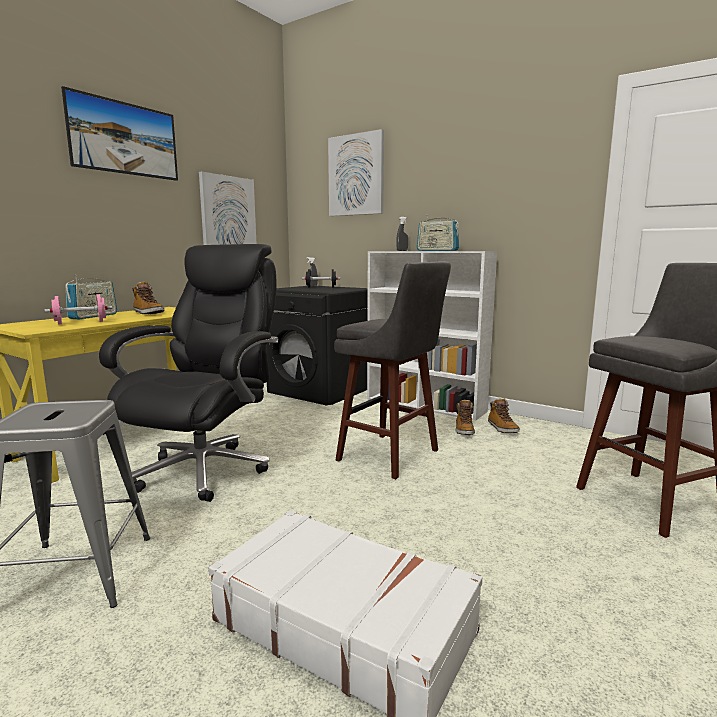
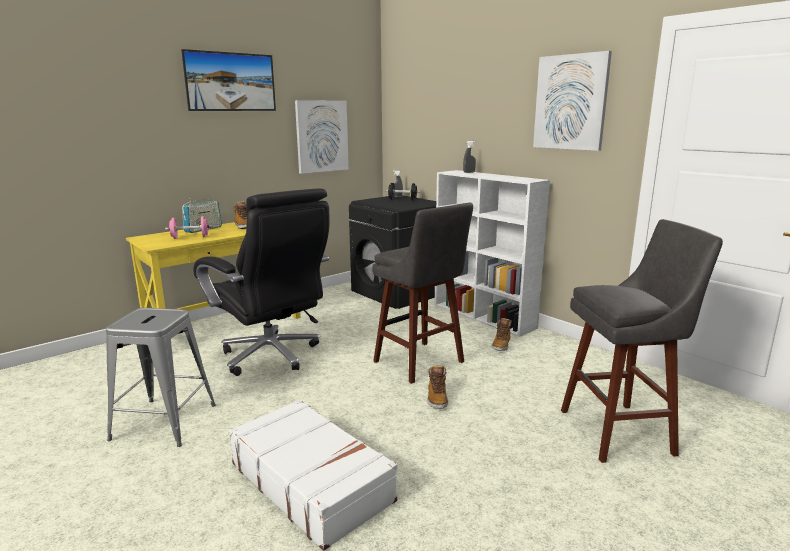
camera: 15 degrees right, 5 degrees up
(207, 469) = (273, 357): black office chair -> black office chair turned 105 degrees clockwise
(356, 175) = (437, 96): picture -> picture (571, 102)
(437, 250) = (496, 176): radio -> none
(502, 428) = (538, 347): boot -> boot (437, 399)

